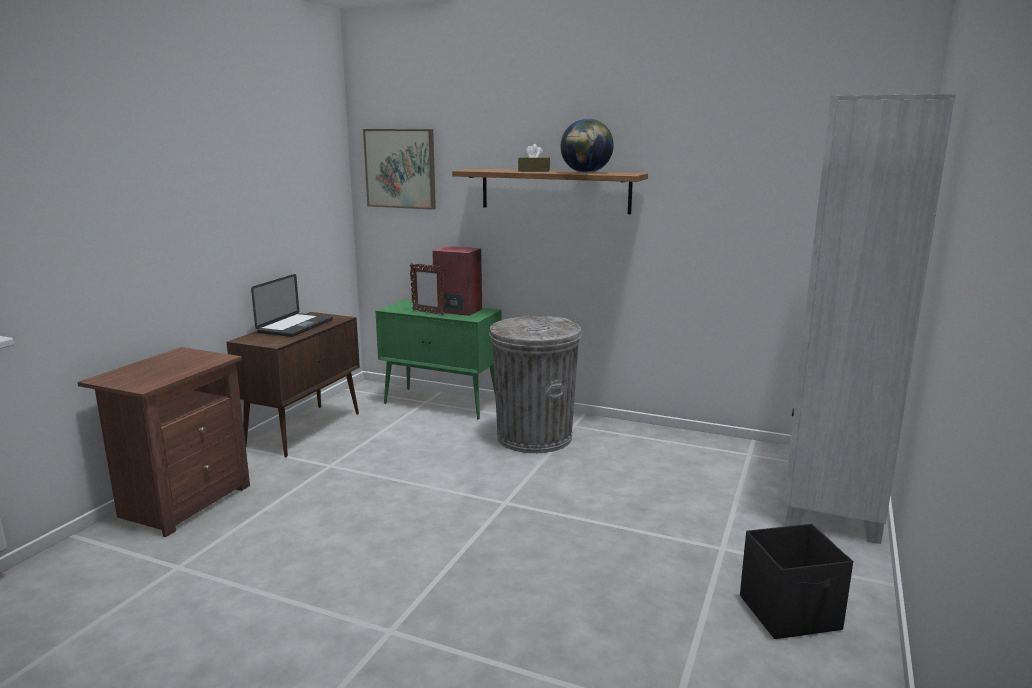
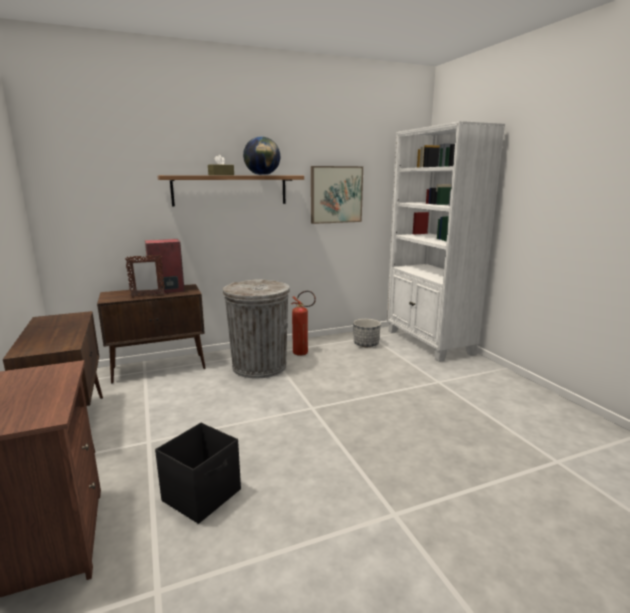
camera: 45 degrees left, 0 degrees up
(295, 326) = (50, 329): laptop -> none
(400, 168) = (84, 177): picture -> picture (336, 194)
(442, 403) = (160, 368): green cabinet -> brown cabinet
(610, 441) = (303, 353): none -> fire extinguisher
(719, 460) = (366, 344): none -> planter
(791, 613) = (505, 395): black storage box -> black storage box (203, 495)

